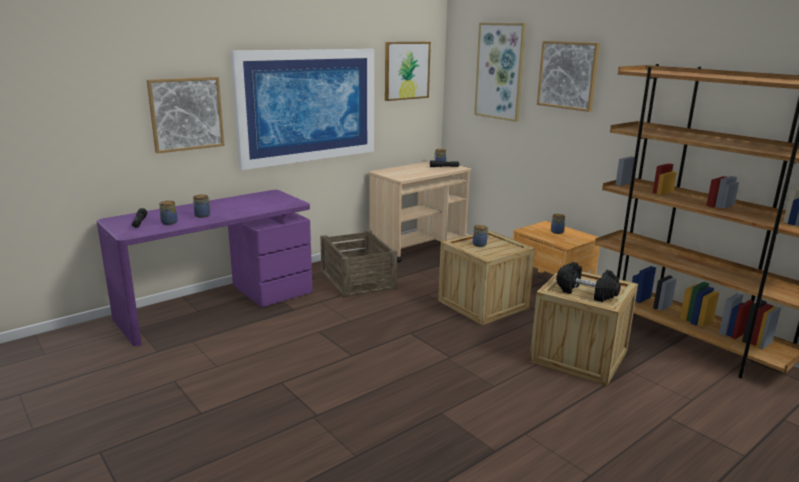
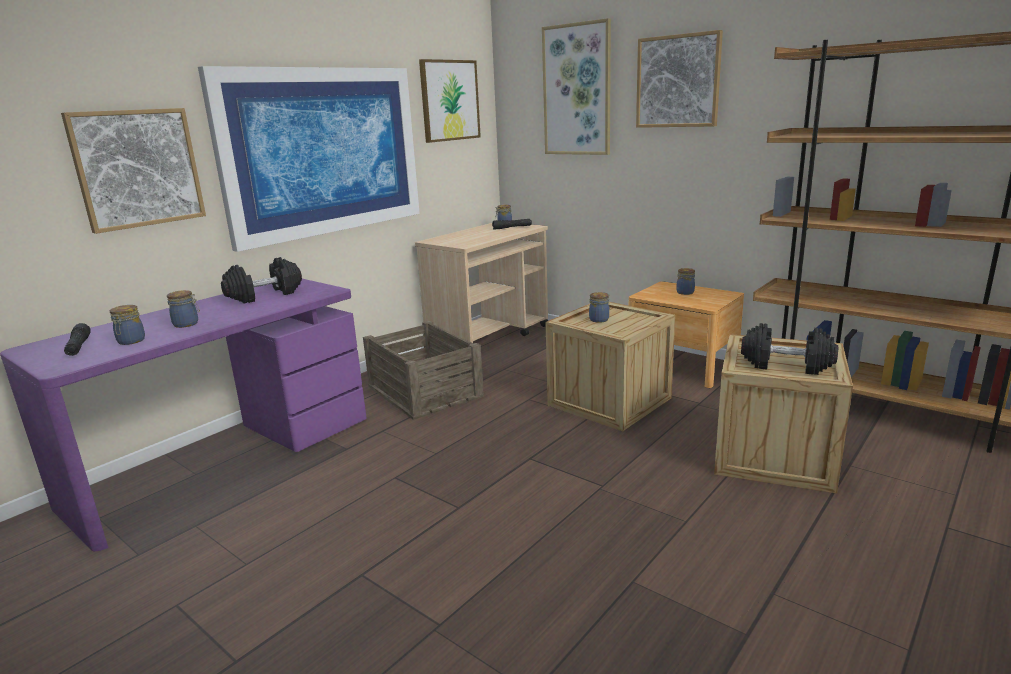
camera: 10 degrees left, 0 degrees up
(254, 201) = (264, 295): none -> black dumbbell

